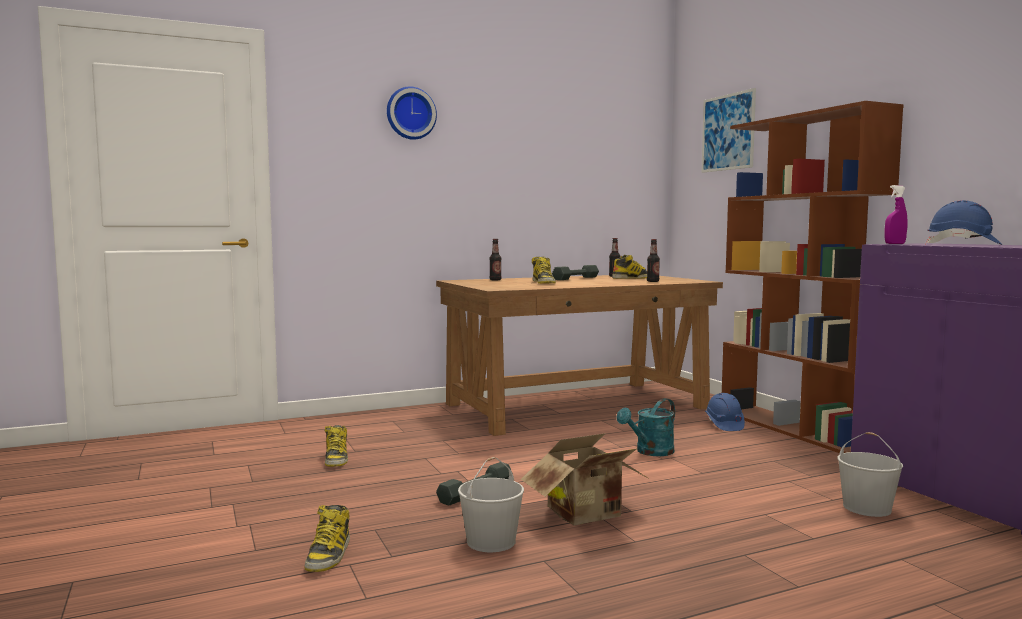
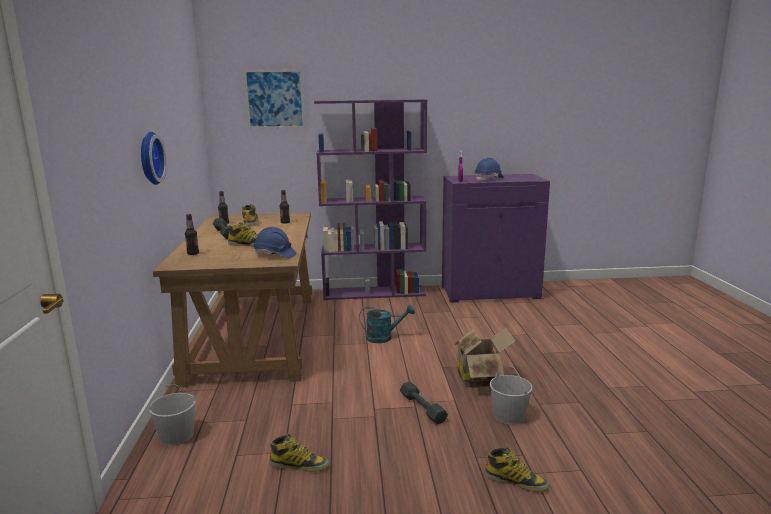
camera: 70 degrees left, 10 degrees up
(410, 113) = (114, 90): wall clock -> wall clock (148, 158)
(650, 452) = (384, 337): turquoise watering can -> turquoise watering can turned 75 degrees counterclockwise
(724, 425) = (349, 306): blue hard hat -> blue hard hat (275, 255)
(796, 429) = (374, 292): brown bookcase -> purple bookcase
(867, 508) = (496, 313): white bucket -> white bucket (177, 435)

